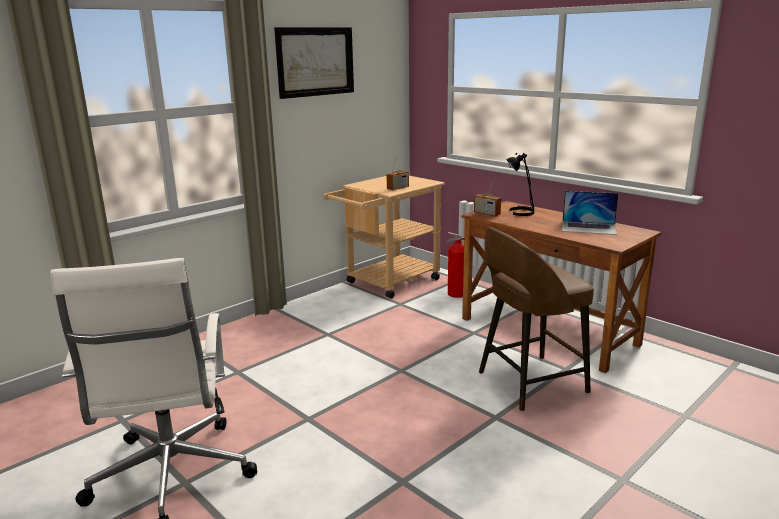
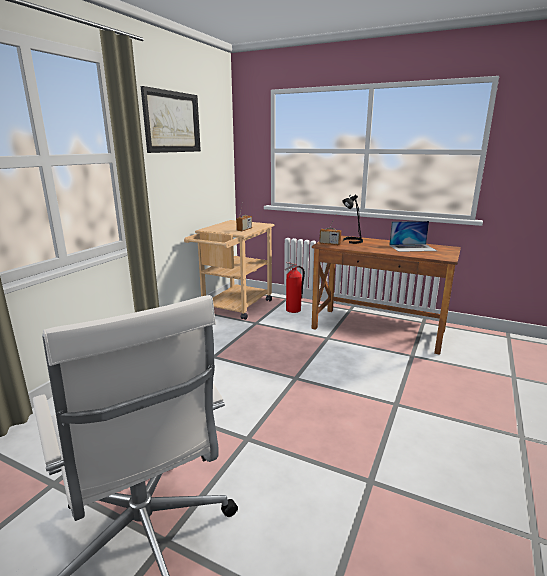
camera: 20 degrees left, 0 degrees up
(529, 382) = (396, 371): brown stool -> none

